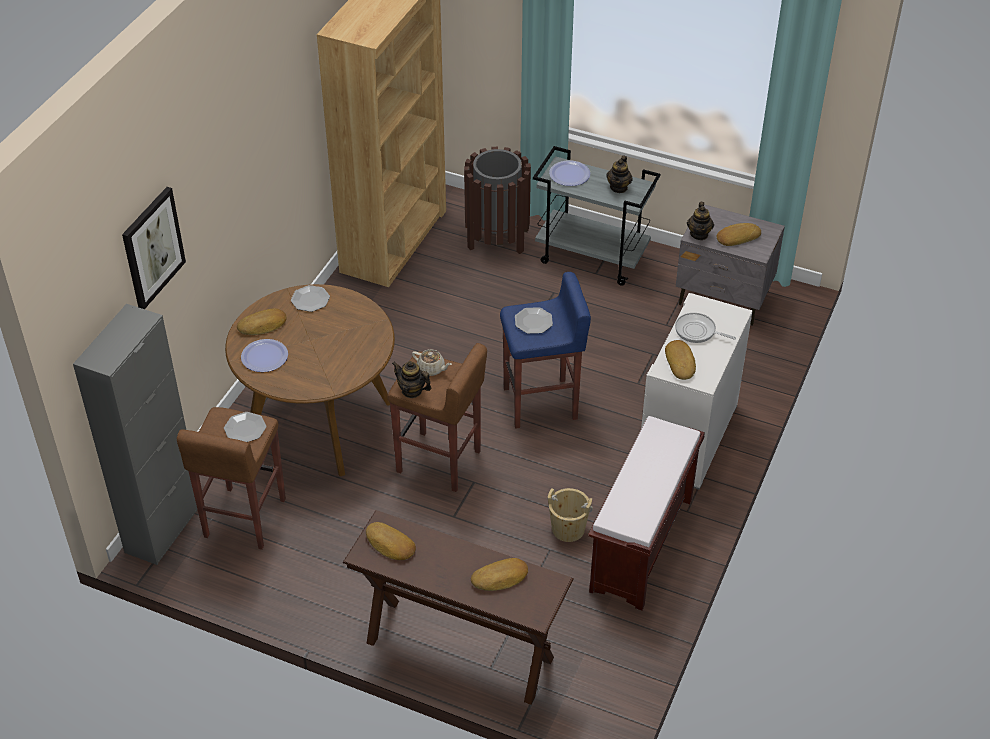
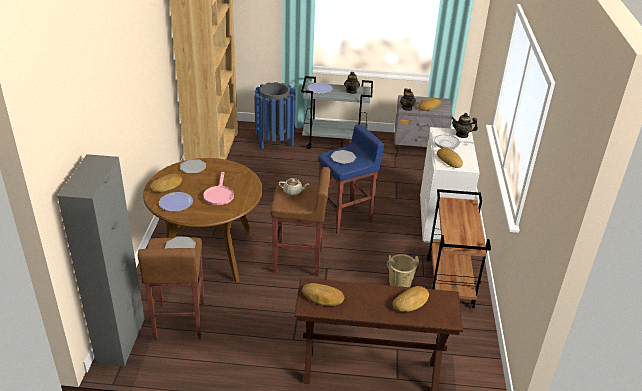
camera: 20 degrees left, 10 degrees down
(152, 248) = (97, 115): picture -> none
(326, 354) = (219, 194): none -> pink frying pan
(412, 391) = (287, 205): teapot -> teapot (462, 135)
(497, 239) = (275, 141): brown trash can -> blue trash can
(641, 546) = (450, 283): brown bench -> brown cart

